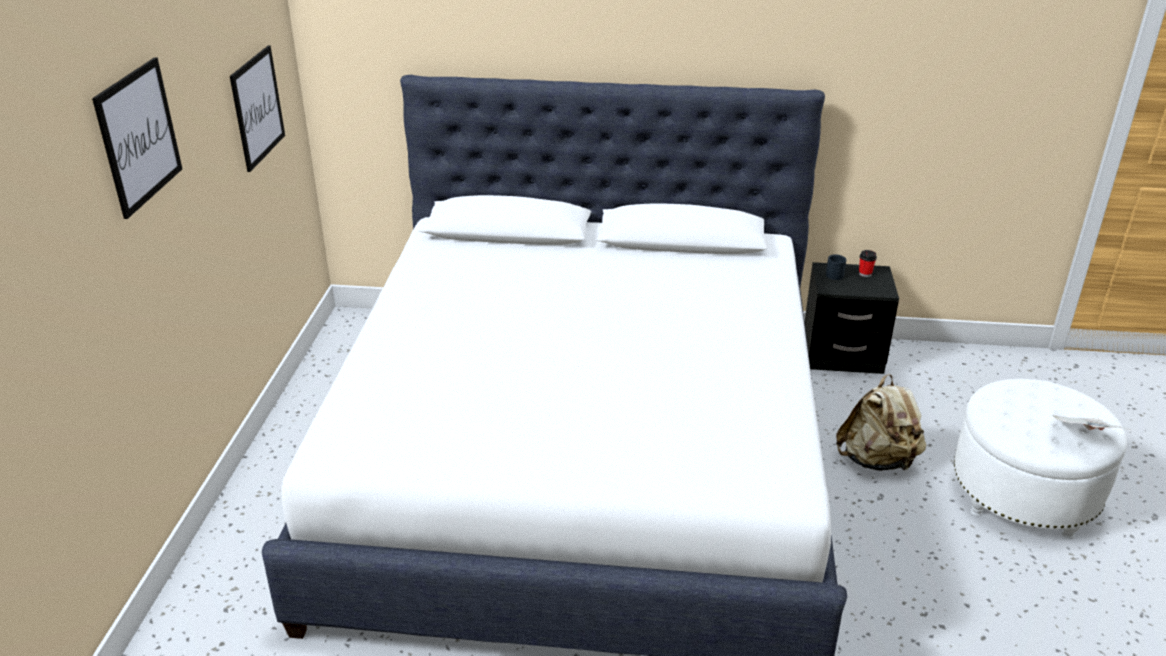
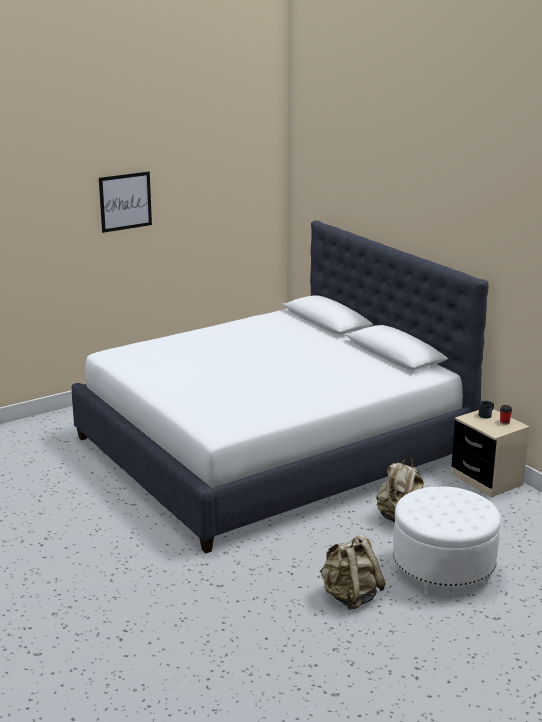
camera: 50 degrees right, 10 degrees down
(257, 107) = (233, 216): picture -> none
(842, 355) = (486, 480): black nightstand -> beige nightstand
(1039, 605) = (350, 597): none -> beige backpack
(1085, 438) = (443, 523): newspaper -> none

